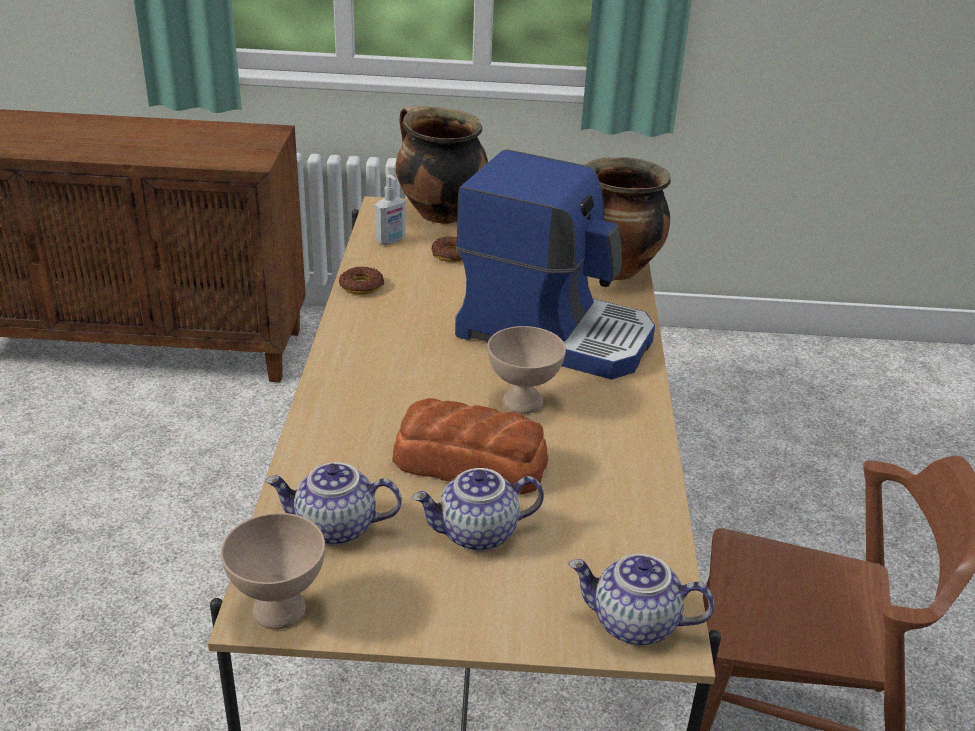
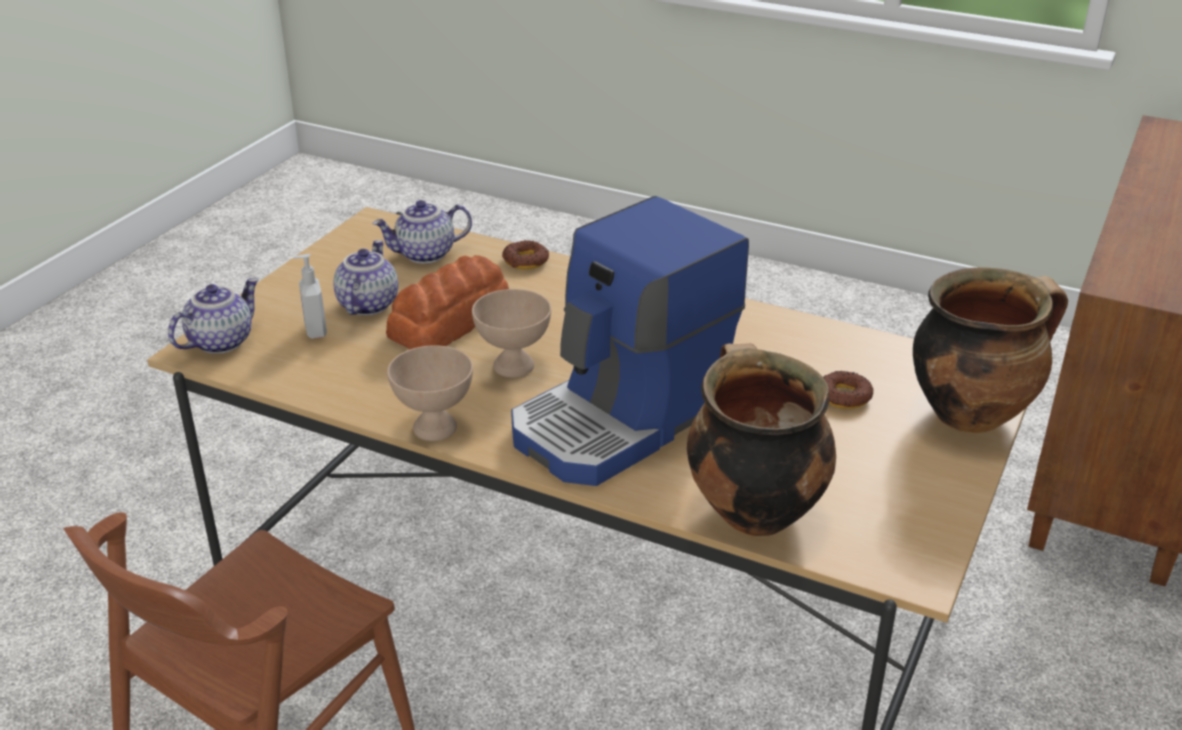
camera: 115 degrees right, 0 degrees up
(277, 610) = (370, 227): beige bowl -> beige bowl (436, 427)
(335, 529) = (425, 255): teapot -> teapot turned 135 degrees counterclockwise
(361, 286) = (787, 325): donut -> donut (525, 261)
(390, 241) = (894, 362): soap dispenser -> soap dispenser (315, 331)

